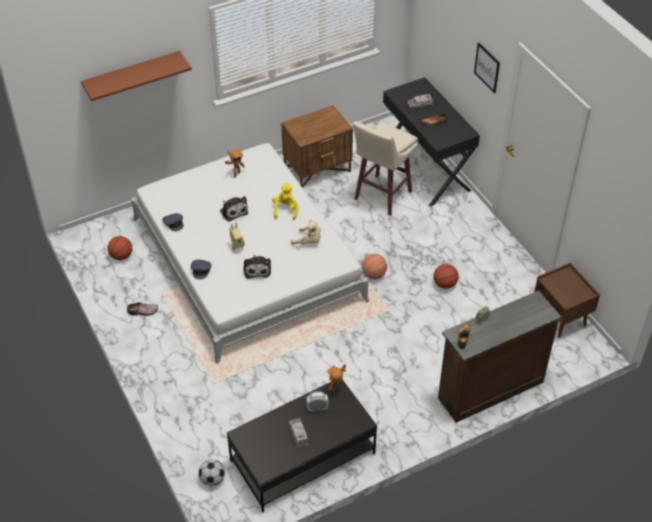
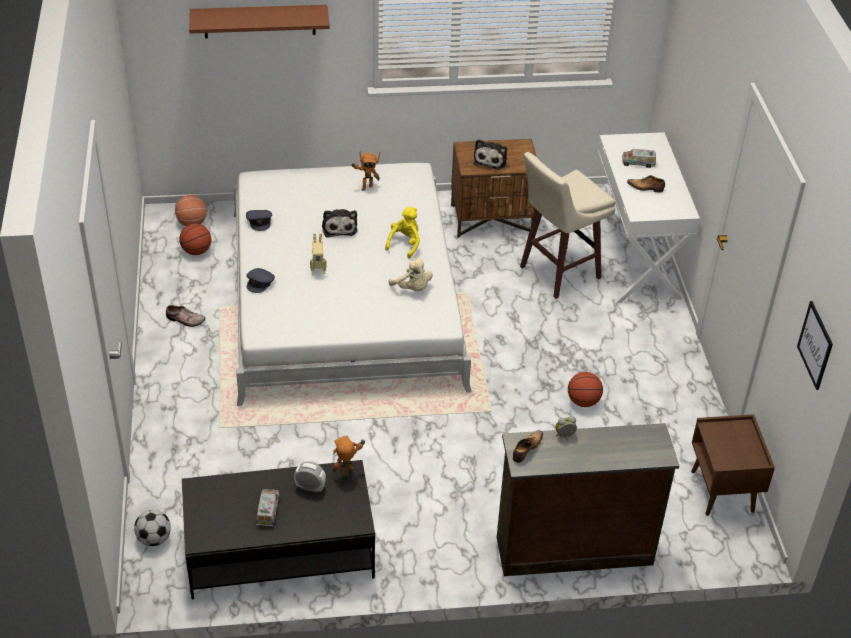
camera: 20 degrees right, 5 degrees down
(257, 269) = (329, 301): plush toy -> plush toy (491, 160)
(374, 274) = (495, 362): basketball -> basketball (192, 223)
(426, 169) = (635, 257): black desk -> white desk
(487, 67) = (719, 119): picture -> picture (815, 345)

